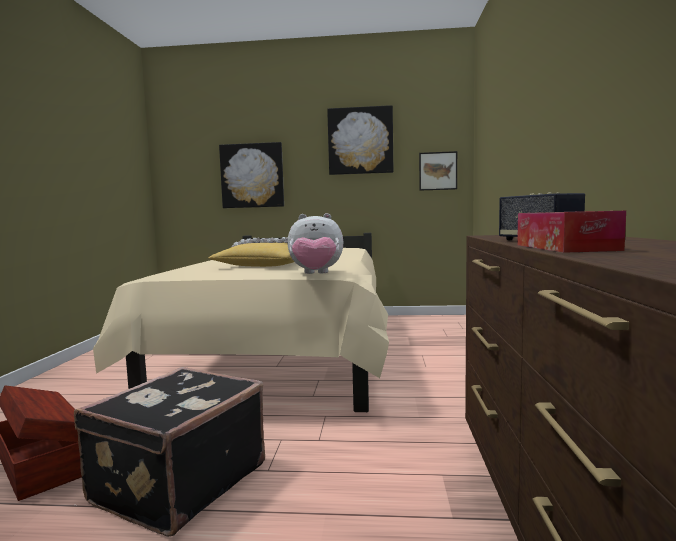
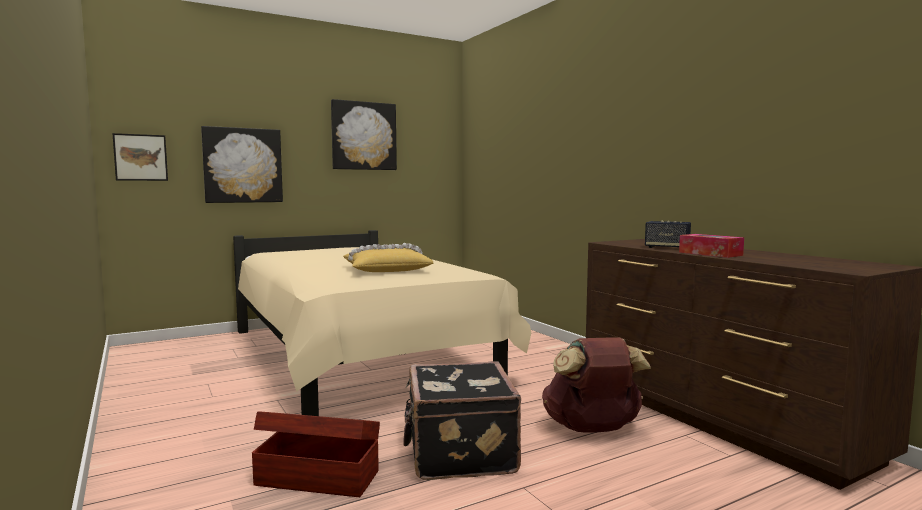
camera: 35 degrees left, 0 degrees up
(316, 274) = (471, 275): plush toy -> none
(365, 508) = (592, 429): none -> brown backpack
(438, 171) = (434, 171): picture -> picture (140, 157)

